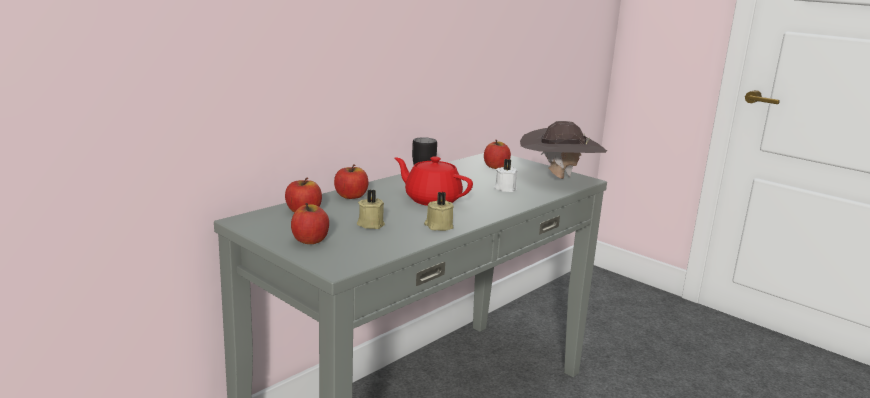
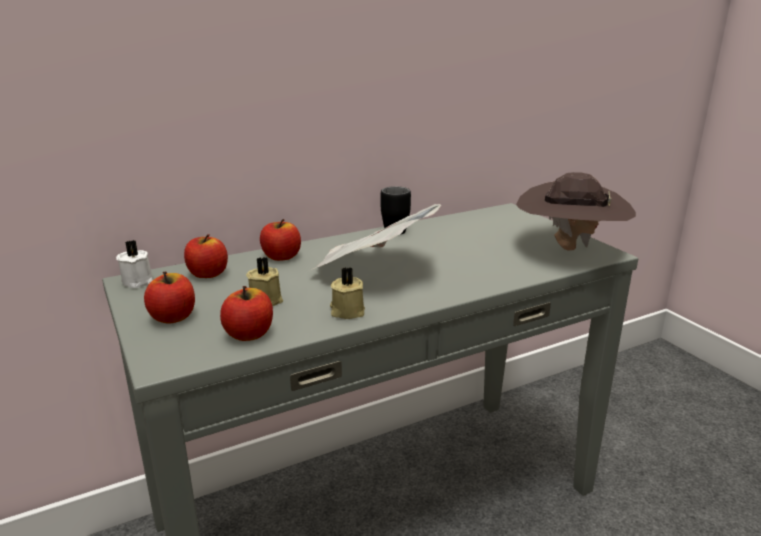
camera: 20 degrees right, 5 degrees up
(432, 200) = (373, 269): red teapot -> newspaper
(496, 167) = (495, 227): apple -> apple (249, 334)
(505, 188) = (483, 259): white candle -> white candle (138, 281)

